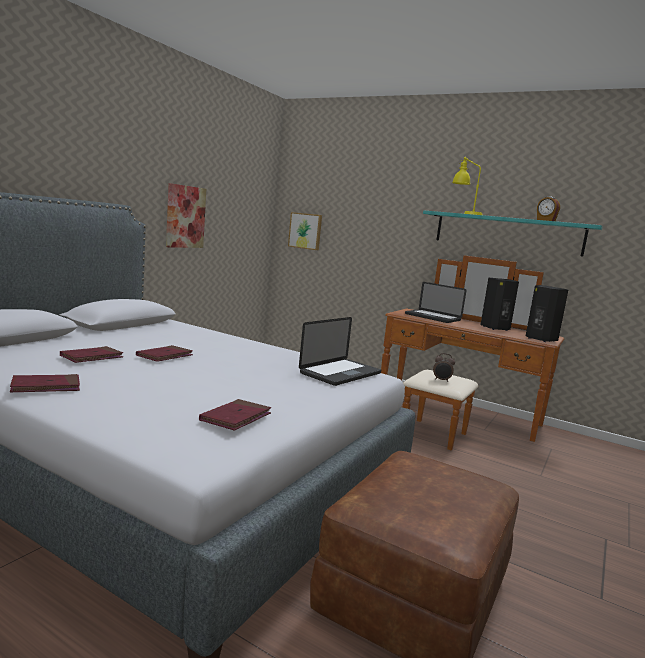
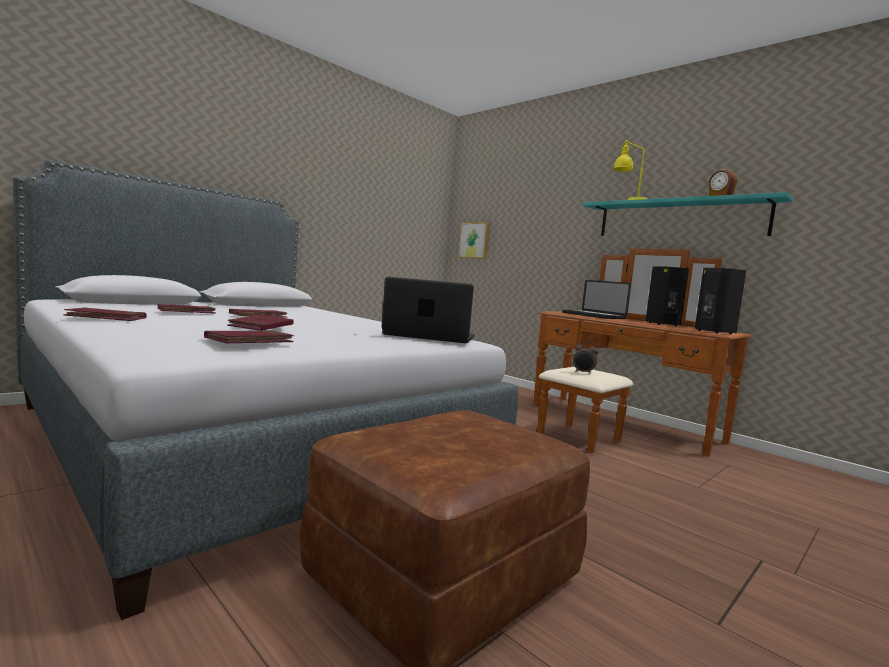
camera: 15 degrees right, 5 degrees down
(185, 217) = (346, 220): picture -> none
(203, 382) = (261, 326): none -> red book
(340, 373) = (429, 336): laptop -> laptop turned 135 degrees counterclockwise

